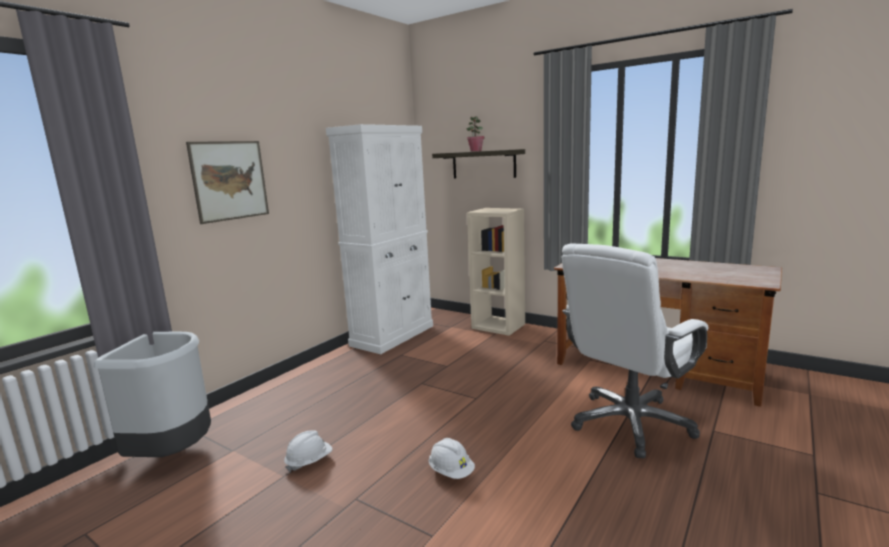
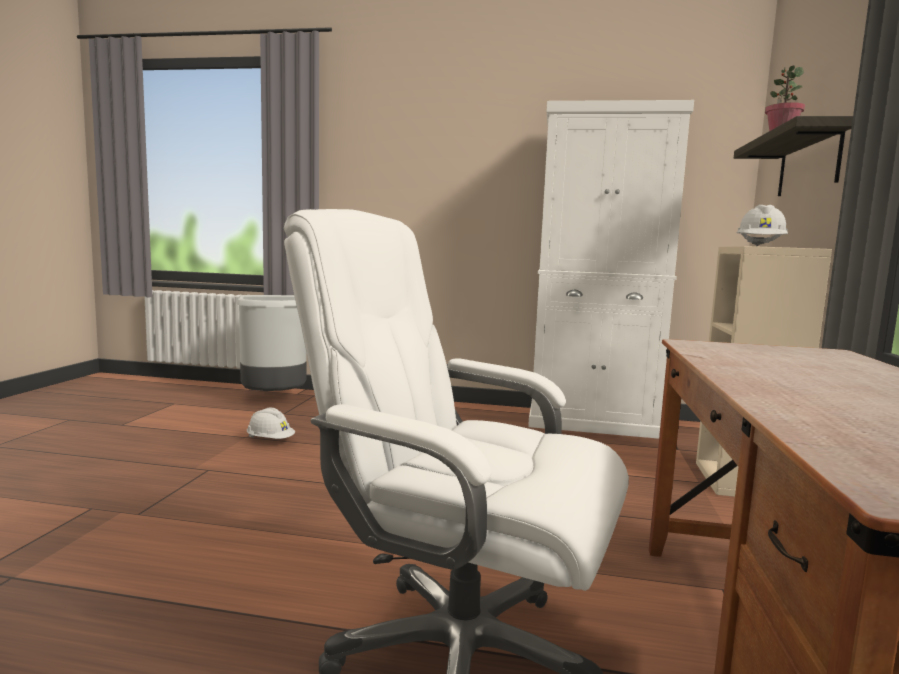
camera: 65 degrees right, 5 degrees down
(230, 180) = (412, 174): picture -> none
(451, 472) = (259, 507): white hard hat -> white hard hat (760, 246)

